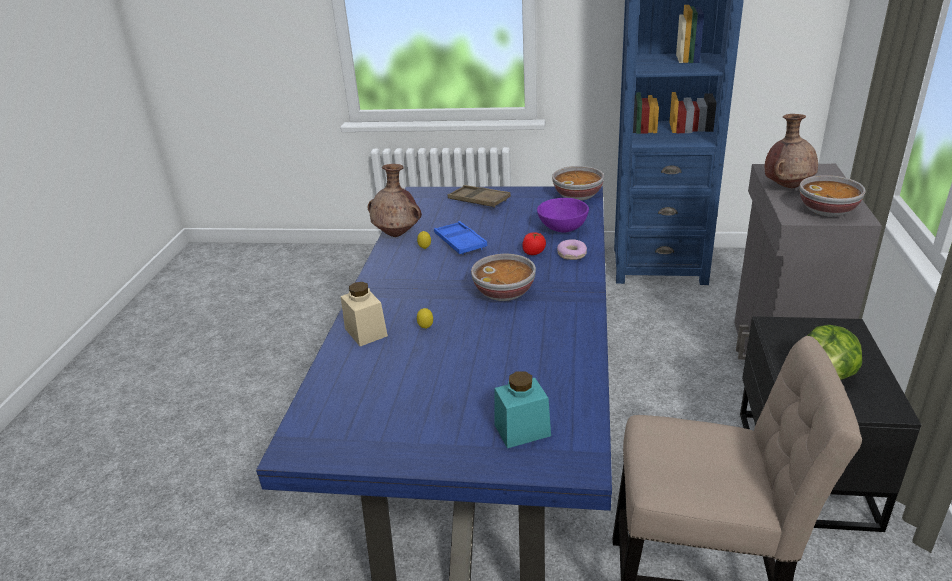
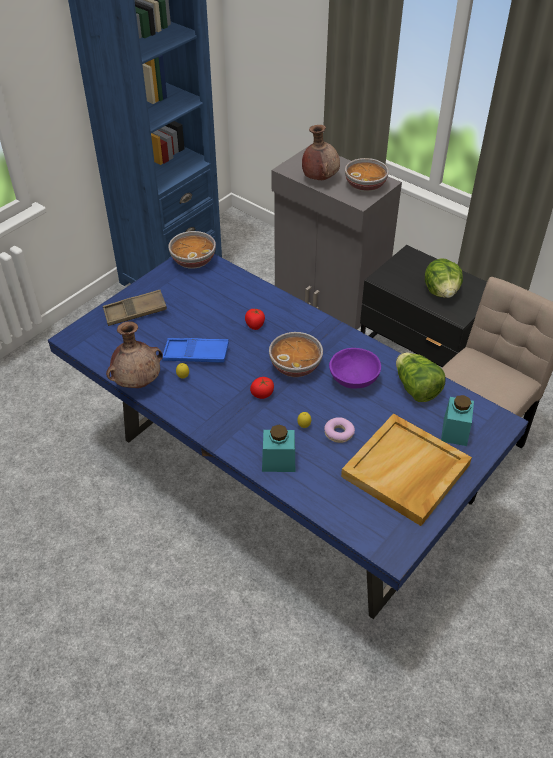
camera: 60 degrees left, 15 degrees up
(366, 332) = (278, 461): beige jar -> turquoise jar
(420, 416) = (406, 472): none -> beige tray
(445, 291) = (262, 394): none -> tomato
(561, 376) = (416, 389): none -> lettuce
(562, 229) = (237, 295): purple bowl -> purple bowl (353, 381)
(571, 254) = (278, 310): donut -> donut (339, 433)

